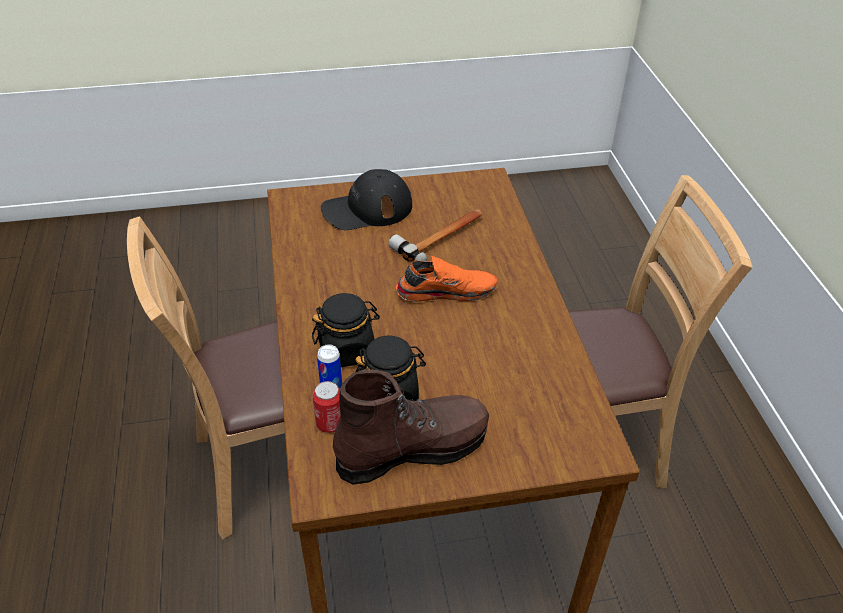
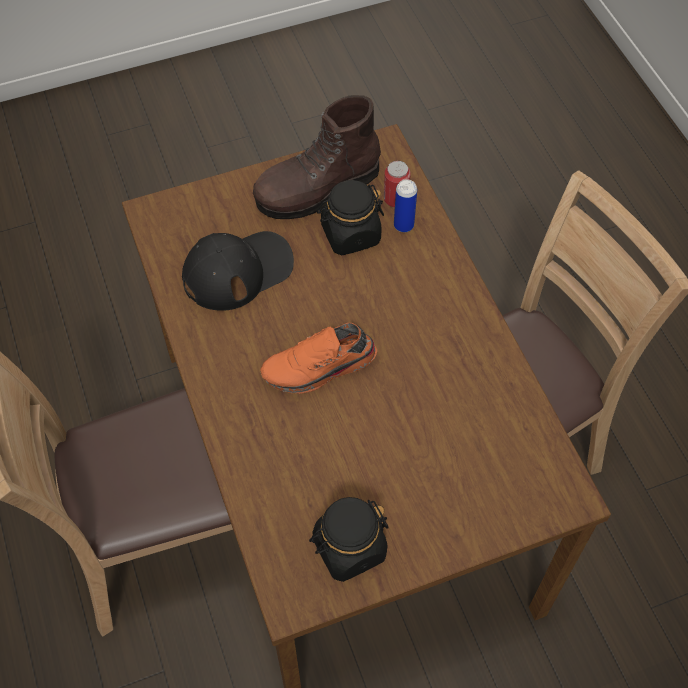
camera: 170 degrees right, 15 degrees up
(347, 350) = (406, 274): black jar -> black jar (349, 548)
(367, 209) = (455, 495): black cap -> black cap (238, 271)
(441, 237) = (342, 457): hammer -> none

